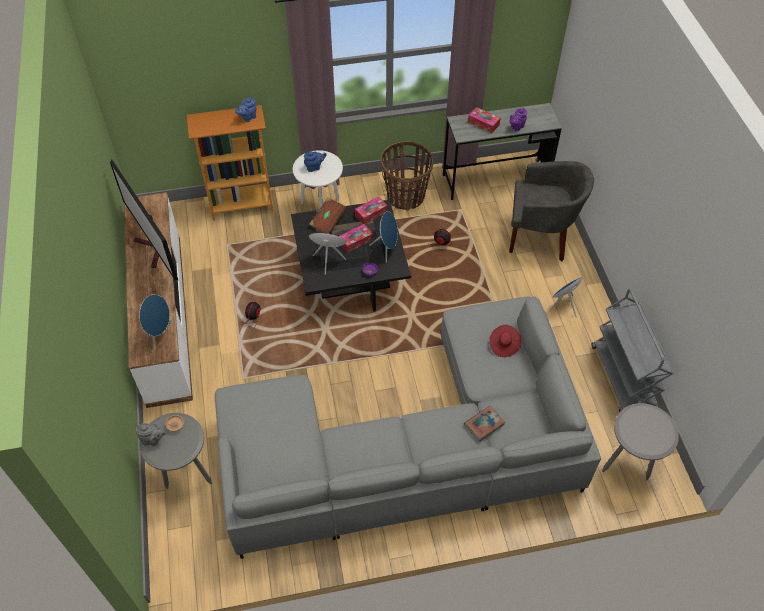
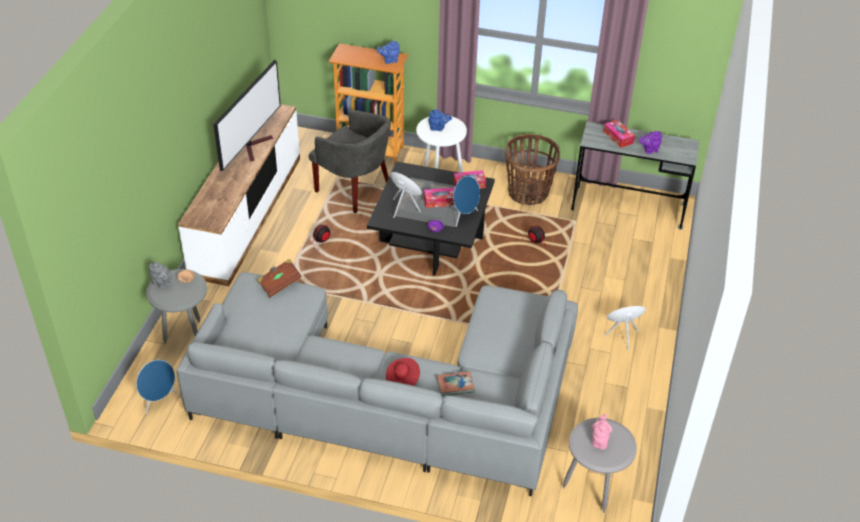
camera: 25 degrees right, 10 degrees down
(153, 250) = (255, 146): television -> television turned 150 degrees counterclockwise
(159, 333) = (218, 208): blue speaker -> blue speaker (159, 401)
(327, 221) = (425, 177): brown book -> brown book (279, 284)
(504, 345) = (519, 330): red hat -> red hat (402, 379)
(540, 236) = (641, 270): grey armchair -> grey armchair (354, 189)
(623, 378) = (640, 419): grey cart -> none
(643, 428) = (599, 440): none -> pink teapot

